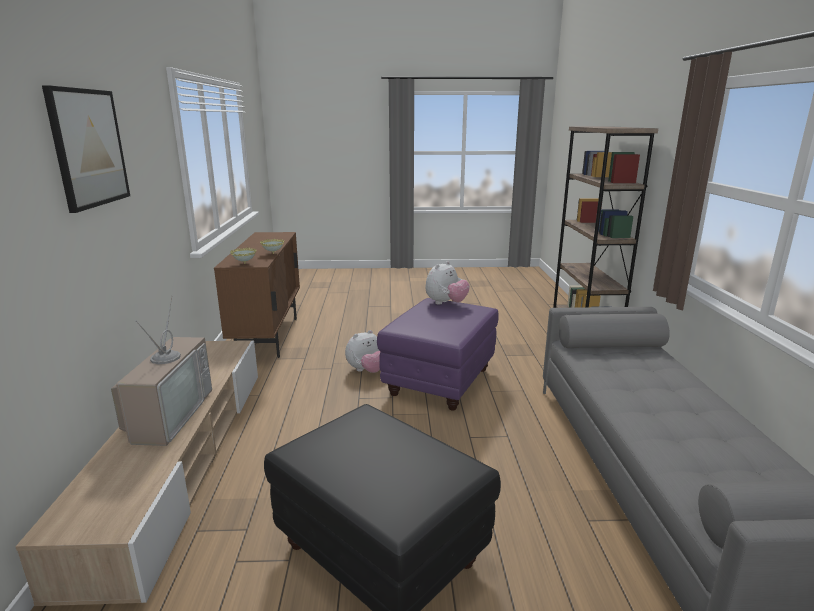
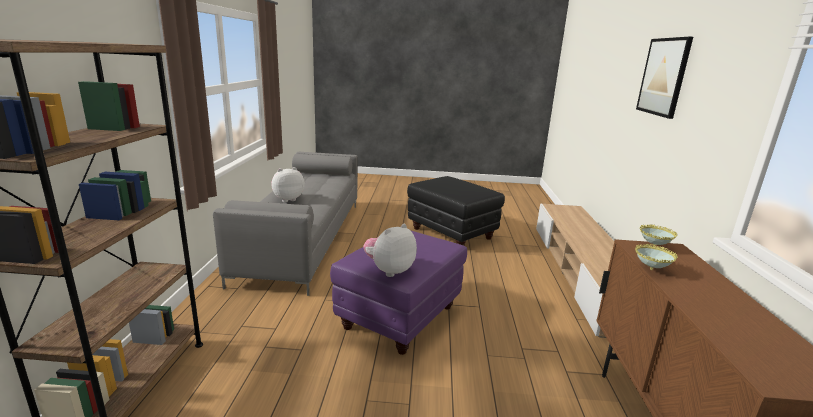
camera: 175 degrees left, 0 degrees up
(168, 414) = (589, 239): television -> none
(366, 371) = (478, 339): plush toy -> plush toy (287, 199)

